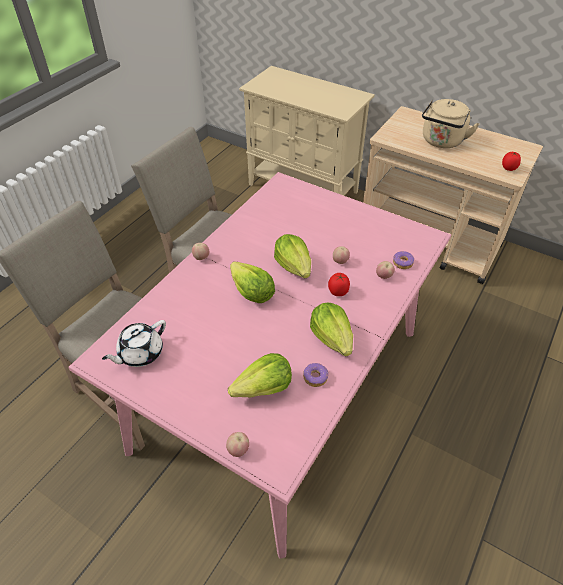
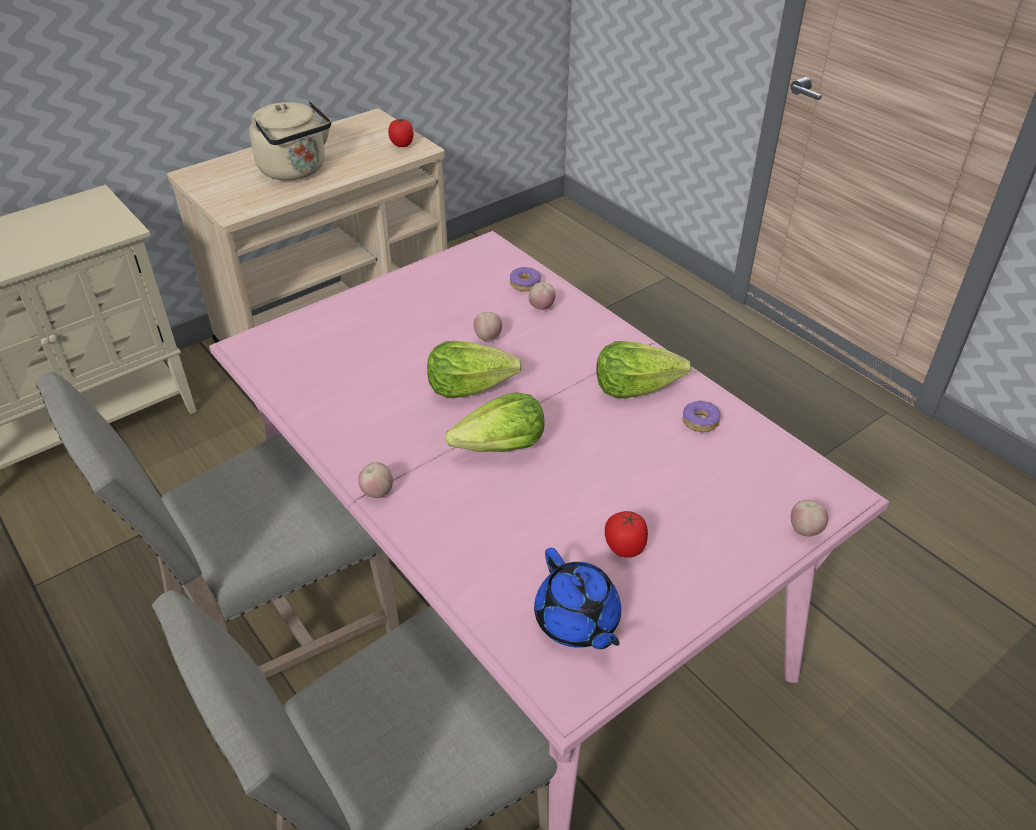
camera: 70 degrees left, 5 degrees down
(140, 353) = (577, 621): white teapot -> blue teapot
(263, 389) = (704, 479): lettuce -> none
(338, 292) = (549, 357): tomato -> tomato (624, 548)

